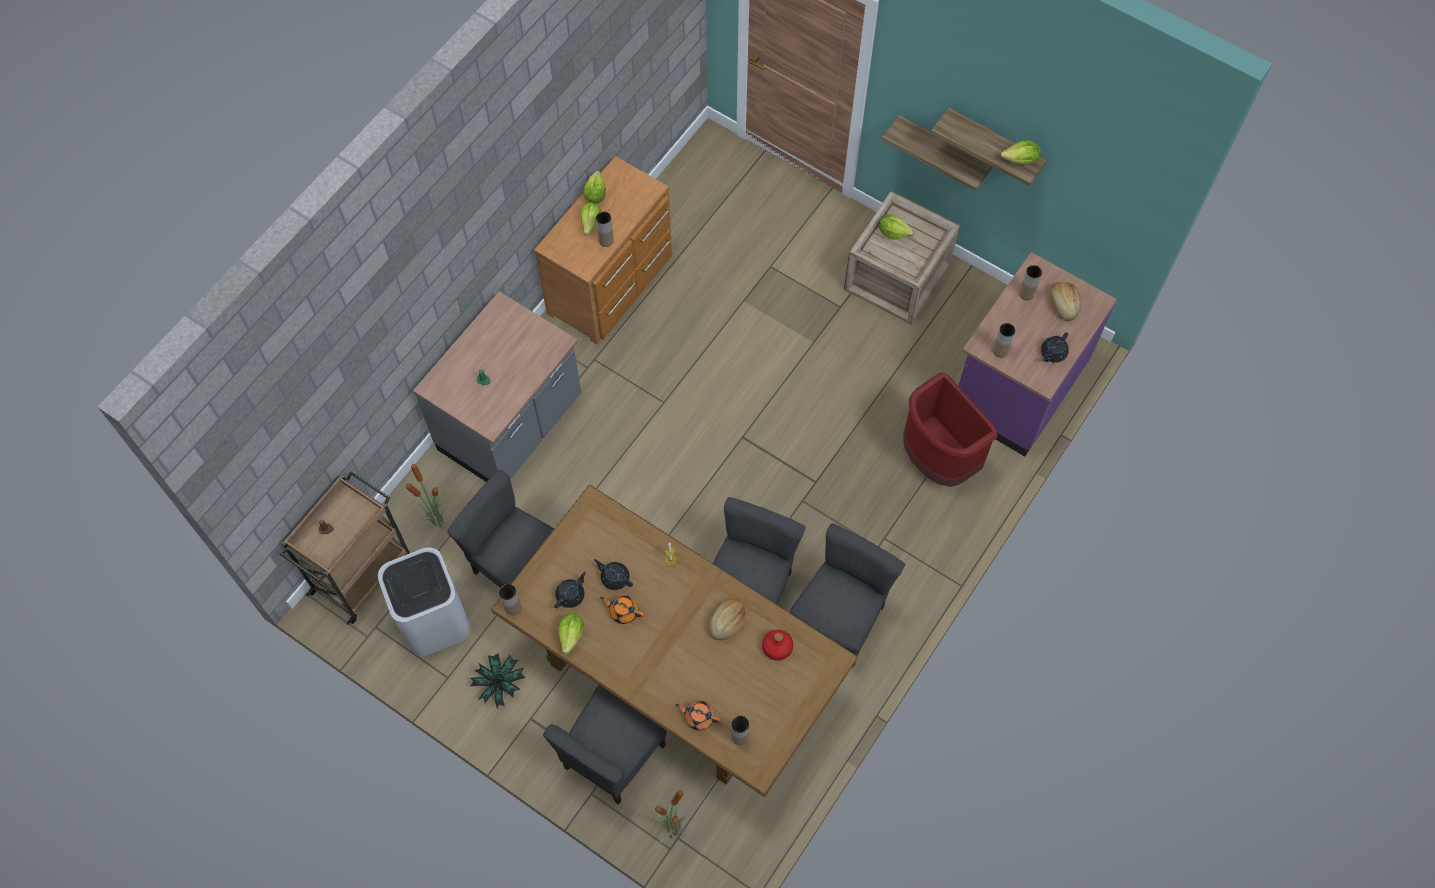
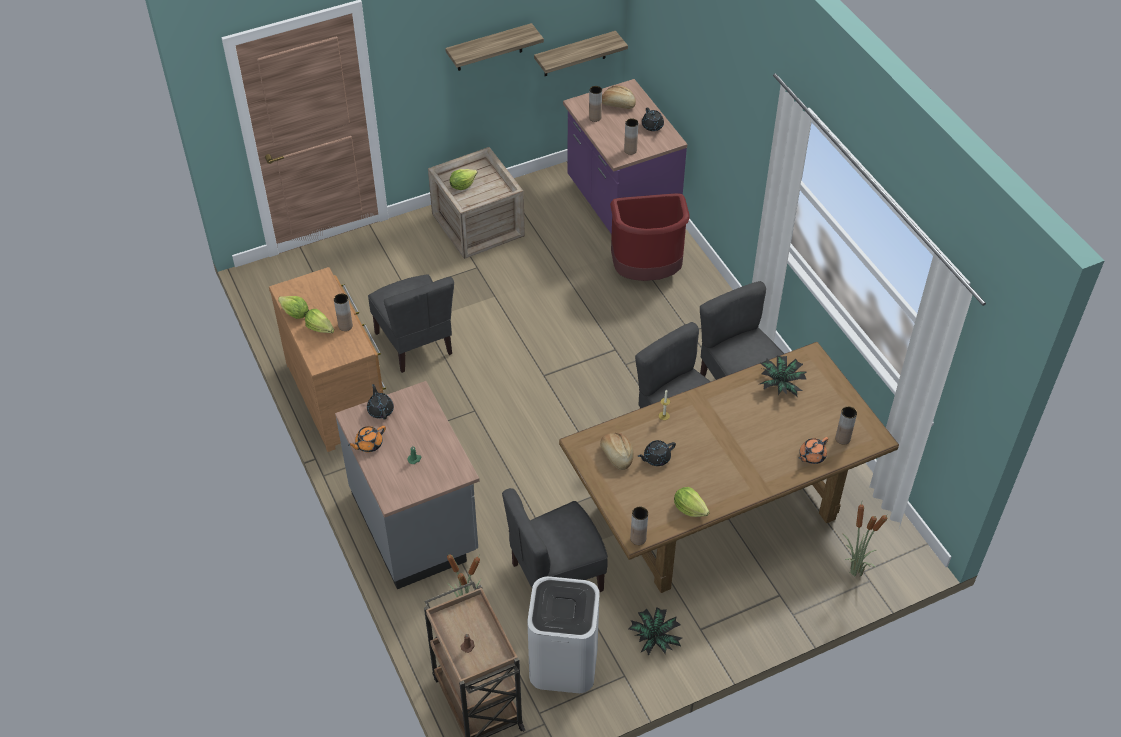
camera: 60 degrees left, 15 degrees down
(571, 595) = (653, 493): black teapot -> black teapot (380, 410)
(612, 756) = (768, 585): grey chair -> grey chair (415, 343)
(623, 611) = (690, 465): orange teapot -> orange teapot (368, 444)
(727, 622) = (741, 404): bread -> bread (616, 455)
(777, 647) = (781, 383): red bottle -> potted plant
(943, 150) = (451, 93): shelf -> shelf (575, 54)
(1021, 160) = (522, 34): lettuce -> none

